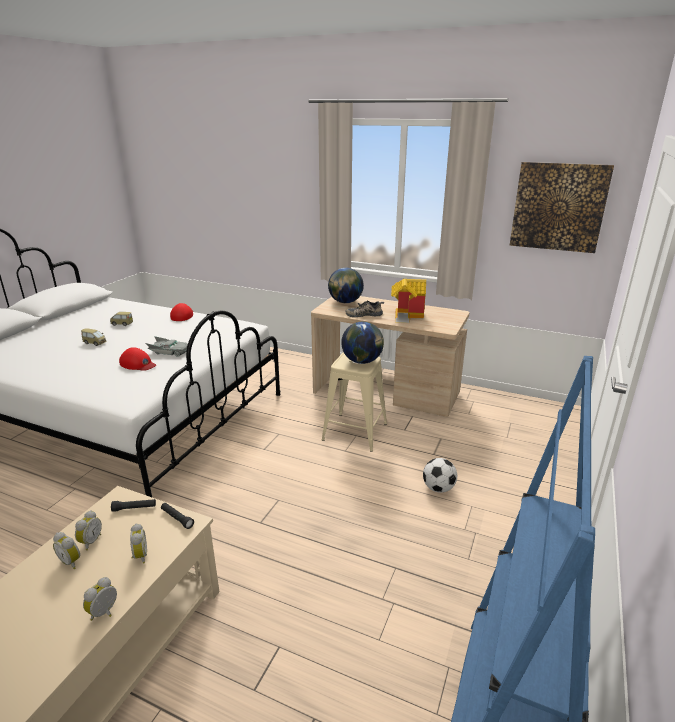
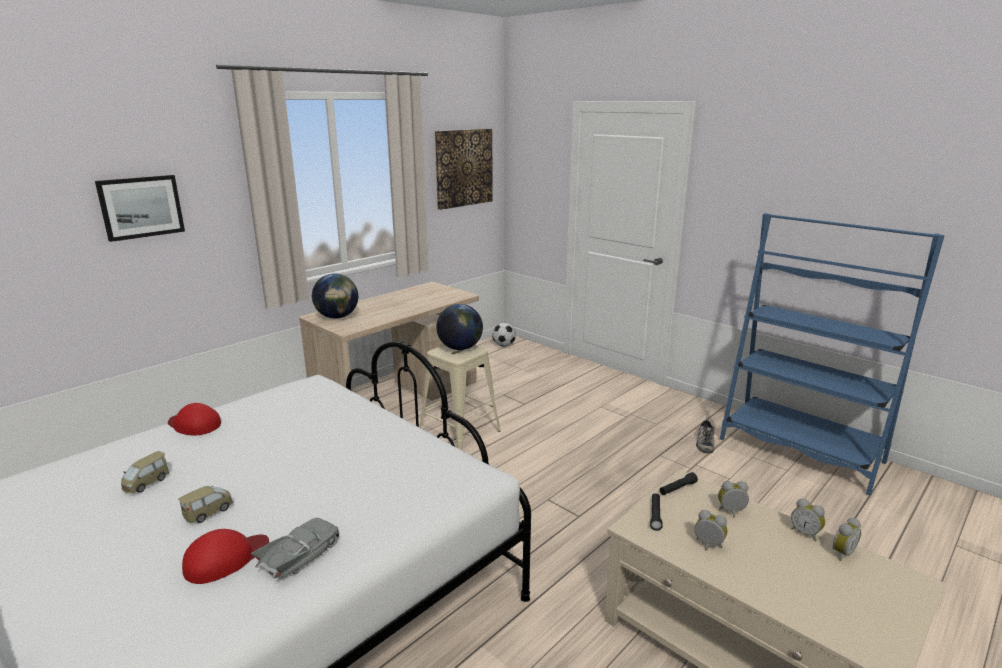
camera: 70 degrees left, 5 degrees down
(72, 561) = (738, 558): alarm clock -> alarm clock (841, 553)
(138, 364) = (355, 468): red cap -> red cap (226, 558)
(169, 352) = (336, 442): grey toy car -> grey toy car (300, 556)
(267, 192) = (141, 207): none -> picture
(364, 314) = (386, 315): shoe -> shoe (704, 442)
(406, 316) = (414, 301): toy house -> none
(438, 488) = (572, 414): football -> football (504, 345)

